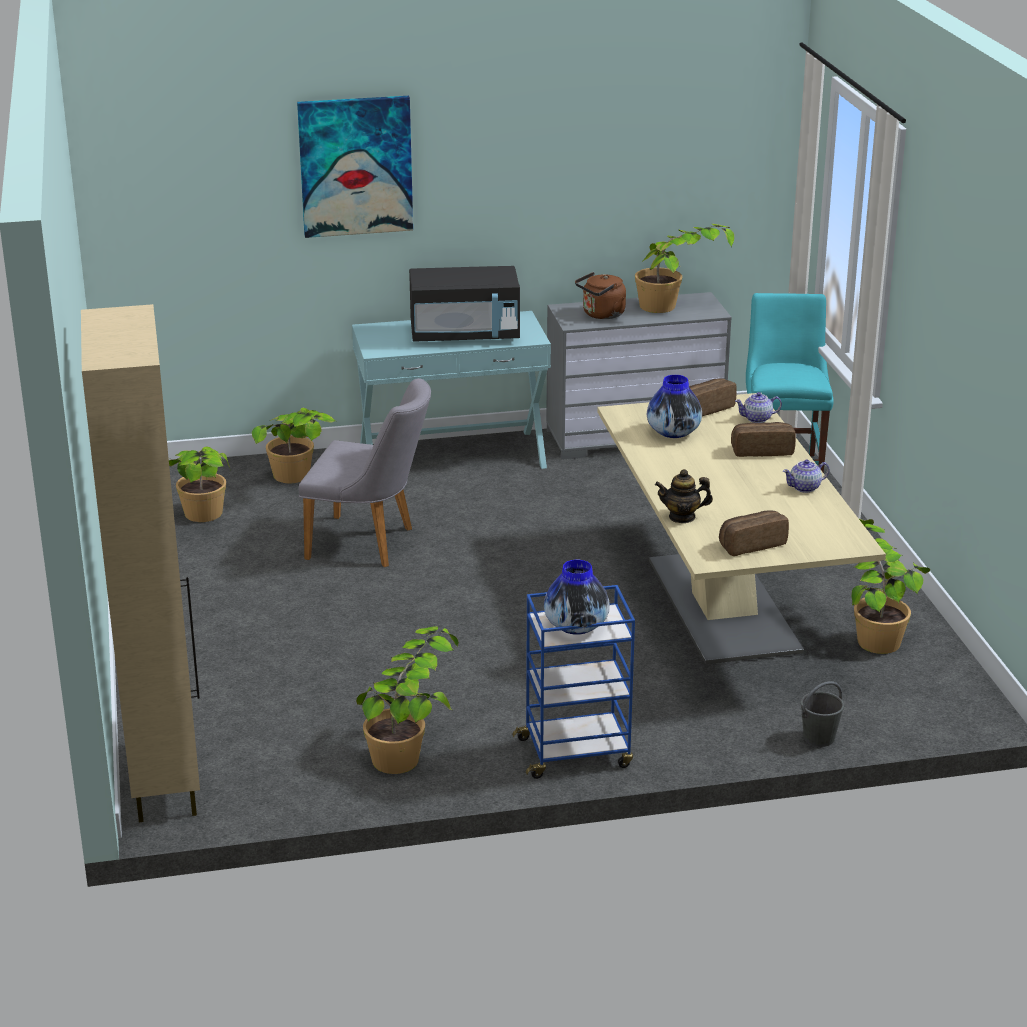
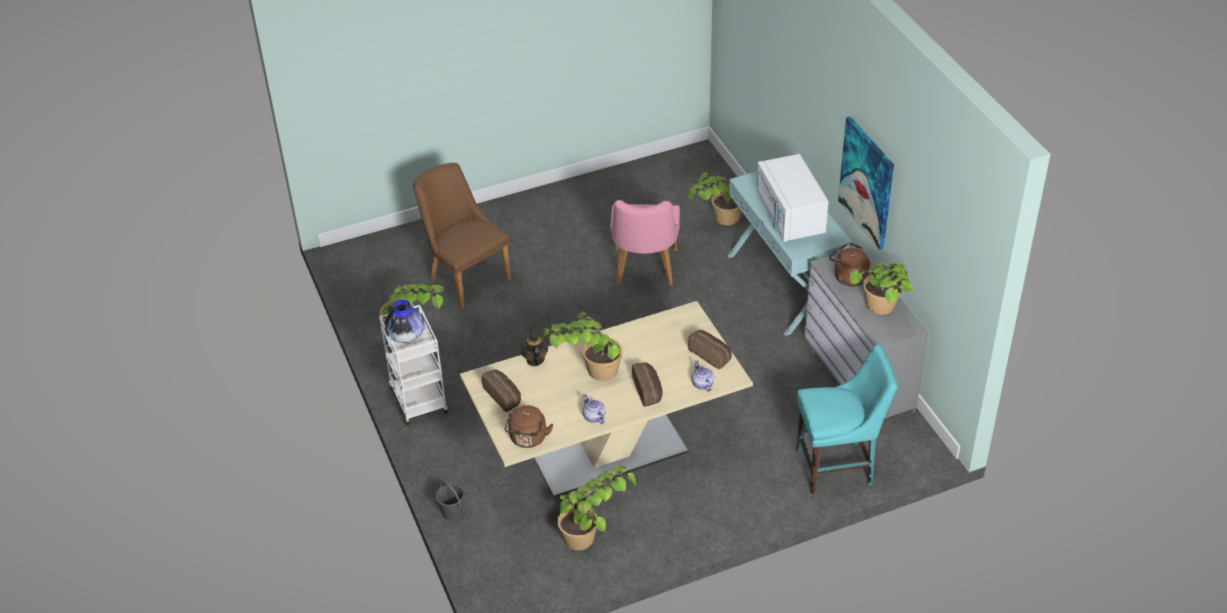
camera: 80 degrees right, 15 degrees up
(165, 777) = (372, 248): beige cabinet -> none
(202, 523) = (648, 195): potted plant -> potted plant (586, 373)
(296, 690) = (464, 276): none -> brown chair
(355, 166) = (799, 68): picture -> picture (867, 182)
(370, 543) = (644, 271): grey chair -> pink chair
(465, 335) = (790, 217): black microwave -> white microwave
(576, 752) = (419, 401): blue cart -> white cart
(673, 433) = (663, 343): vase -> none
(841, 533) = (528, 439): none -> brown kettle

